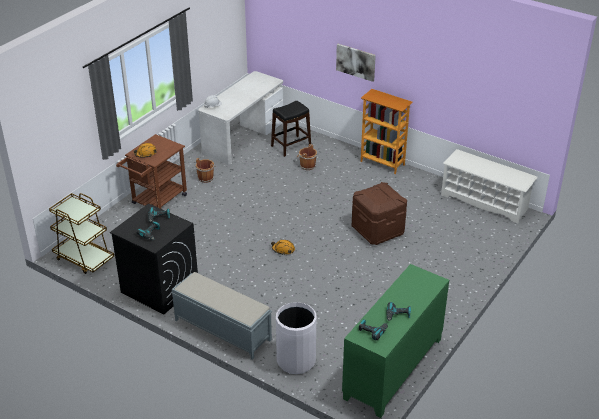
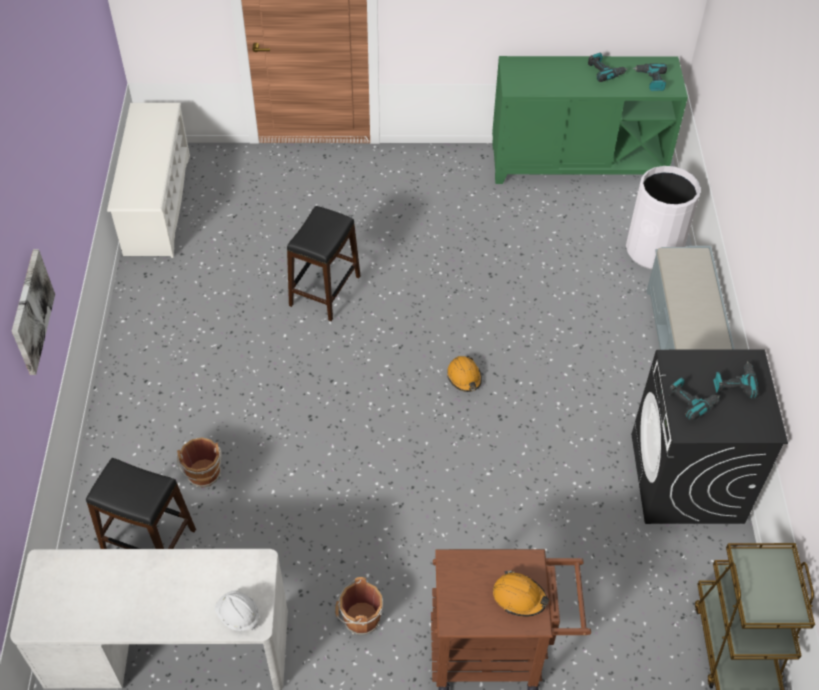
camera: 125 degrees left, 15 degrees up
(377, 231) = (325, 291): brown storage box -> black stool
(383, 163) = (121, 369): bookcase -> none

